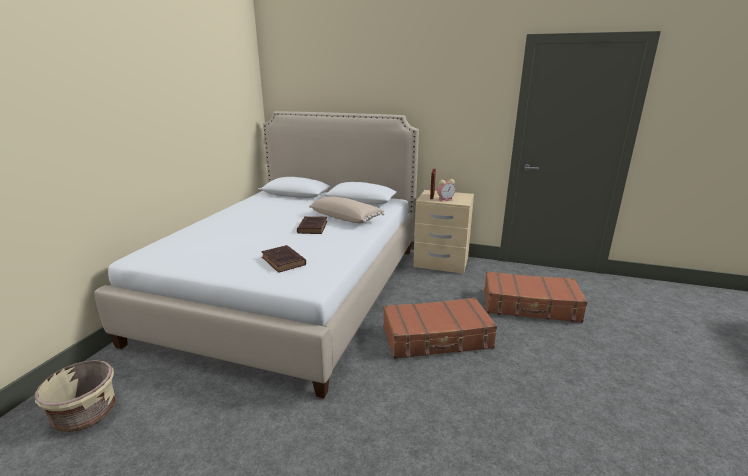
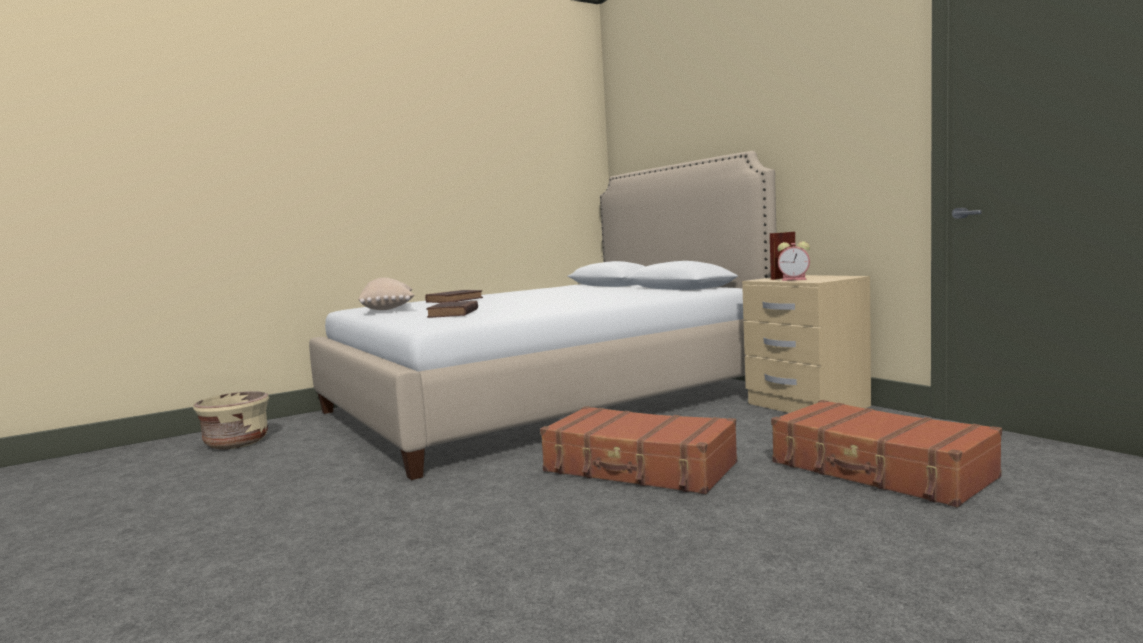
camera: 40 degrees right, 15 degrees down
(313, 227) = (553, 300): brown book -> brown book (455, 300)
(346, 218) = (614, 296): beige pillow -> beige pillow (390, 308)

